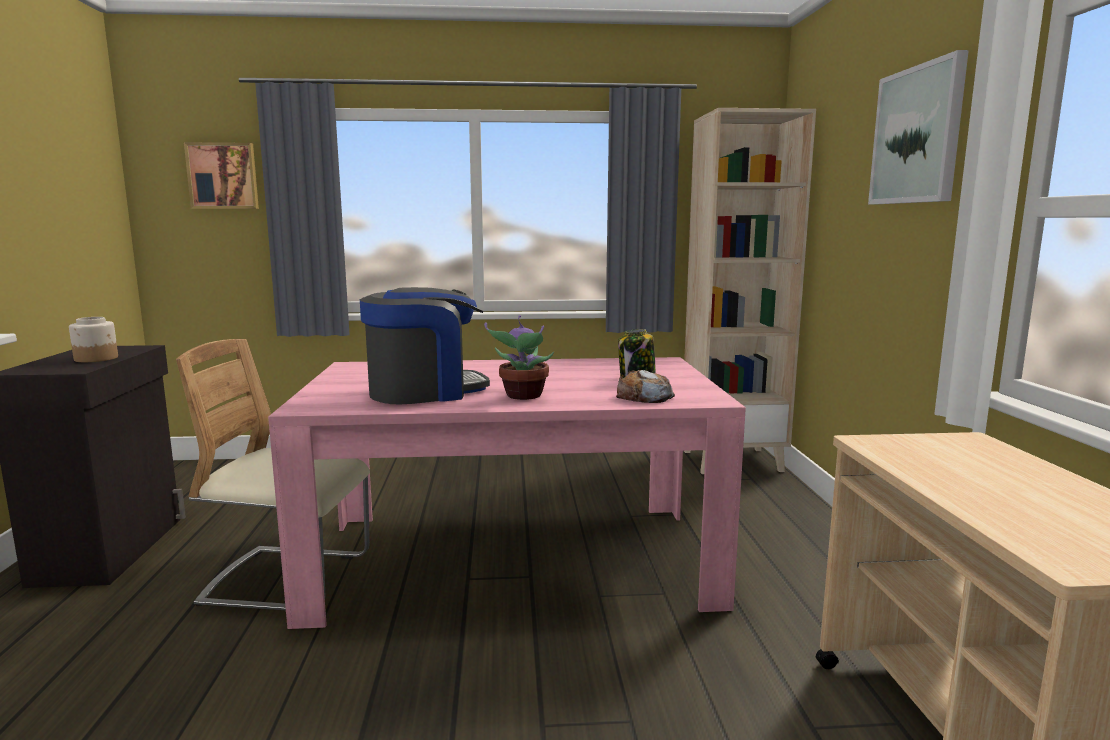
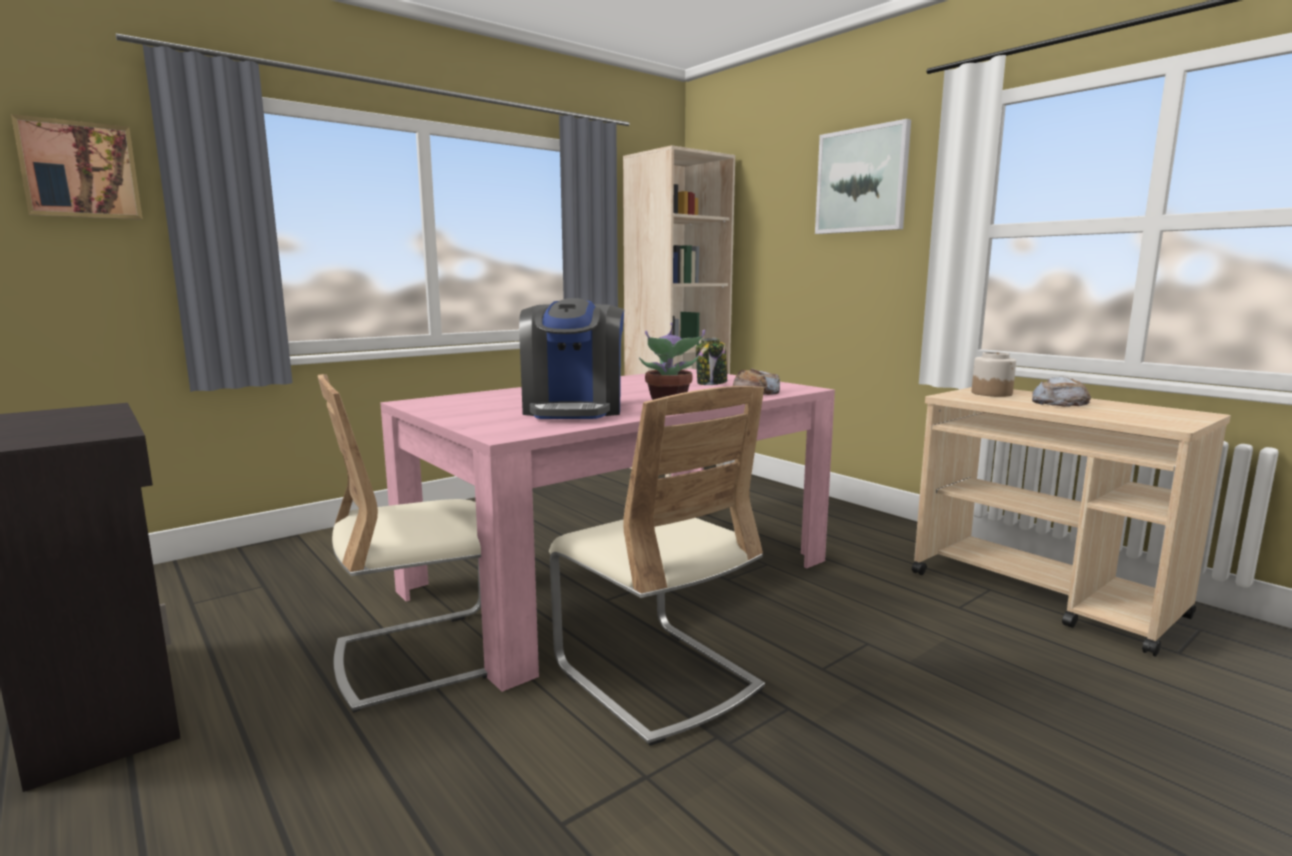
camera: 35 degrees left, 0 degrees up
(97, 358) = (83, 422): jar -> jar (991, 393)
(397, 666) = (656, 677): none -> beige chair
(425, 391) = (574, 410): coffee machine -> coffee machine turned 150 degrees clockwise
(1007, 482) = (1059, 403): none -> bread

